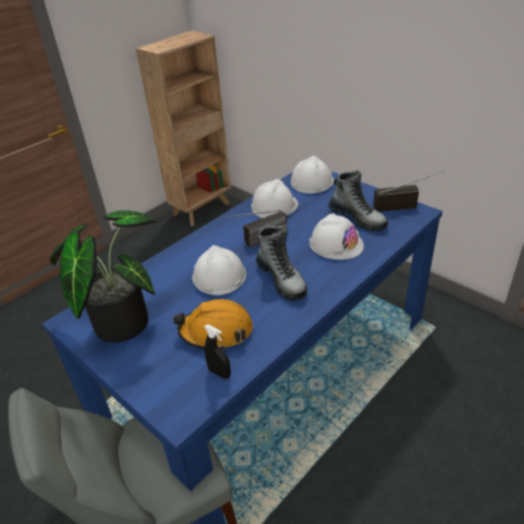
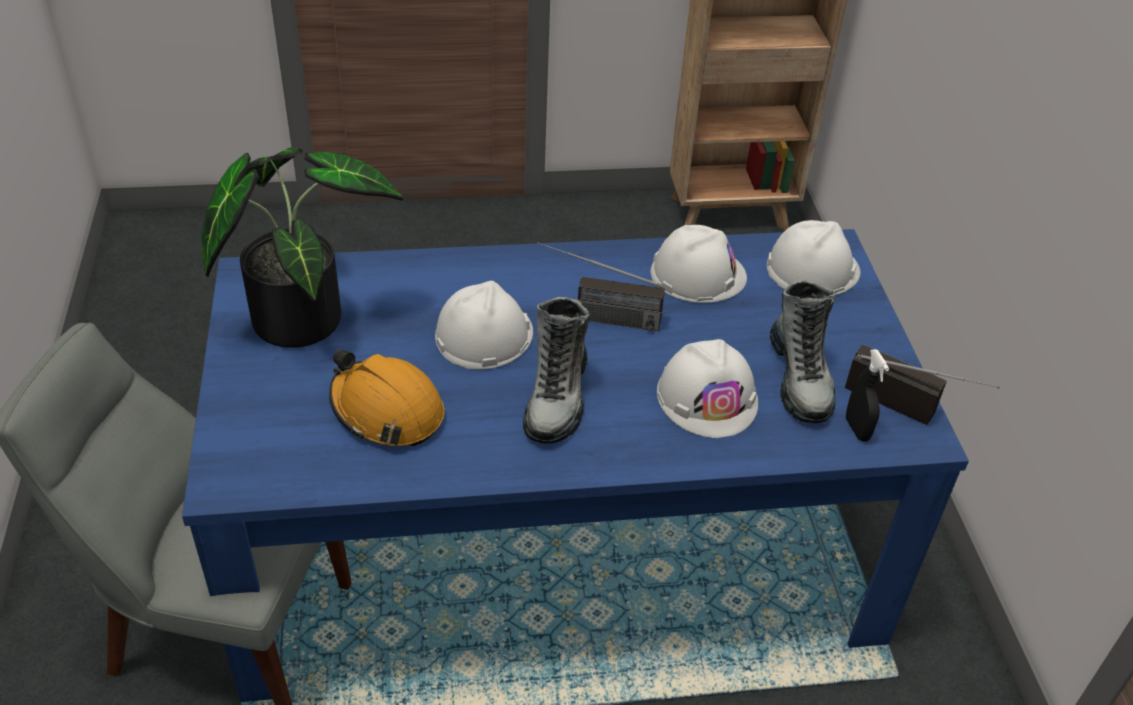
camera: 35 degrees right, 5 degrees up
(219, 373) = (326, 466): black spray bottle -> black spray bottle (857, 429)

